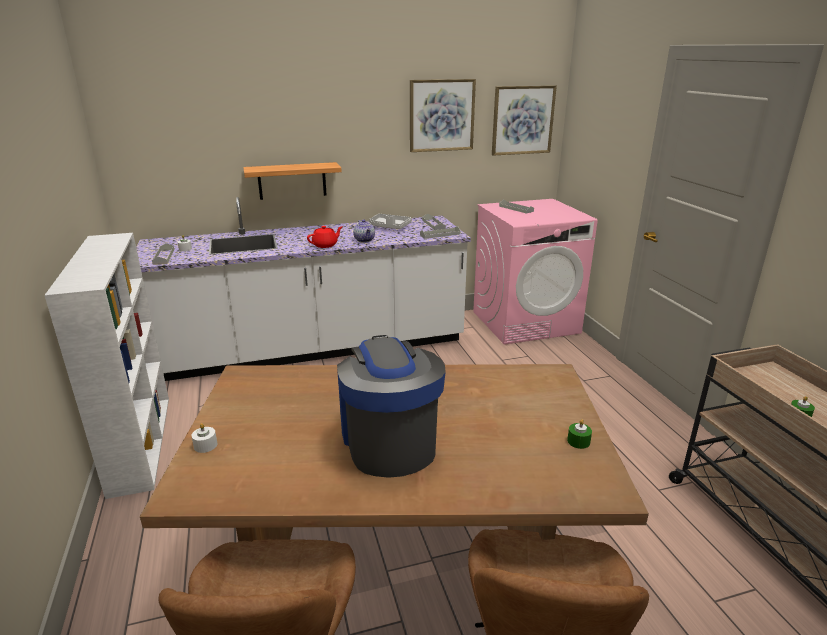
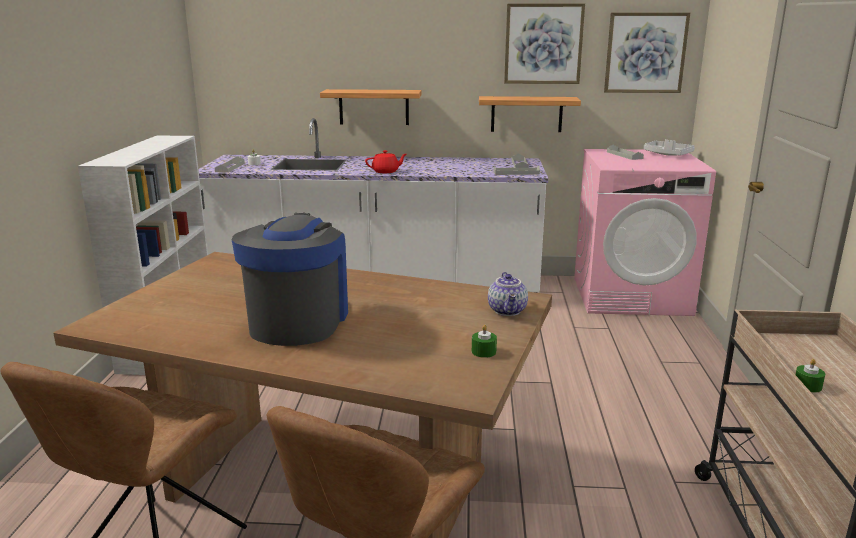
camera: 20 degrees right, 5 degrees down
(205, 445) = (143, 299): white candle -> none
(365, 240) = (430, 171): teapot -> teapot (508, 311)
(389, 227) = (469, 163): grey tray -> grey tray (667, 154)
(429, 178) = (526, 114): none -> shelf

